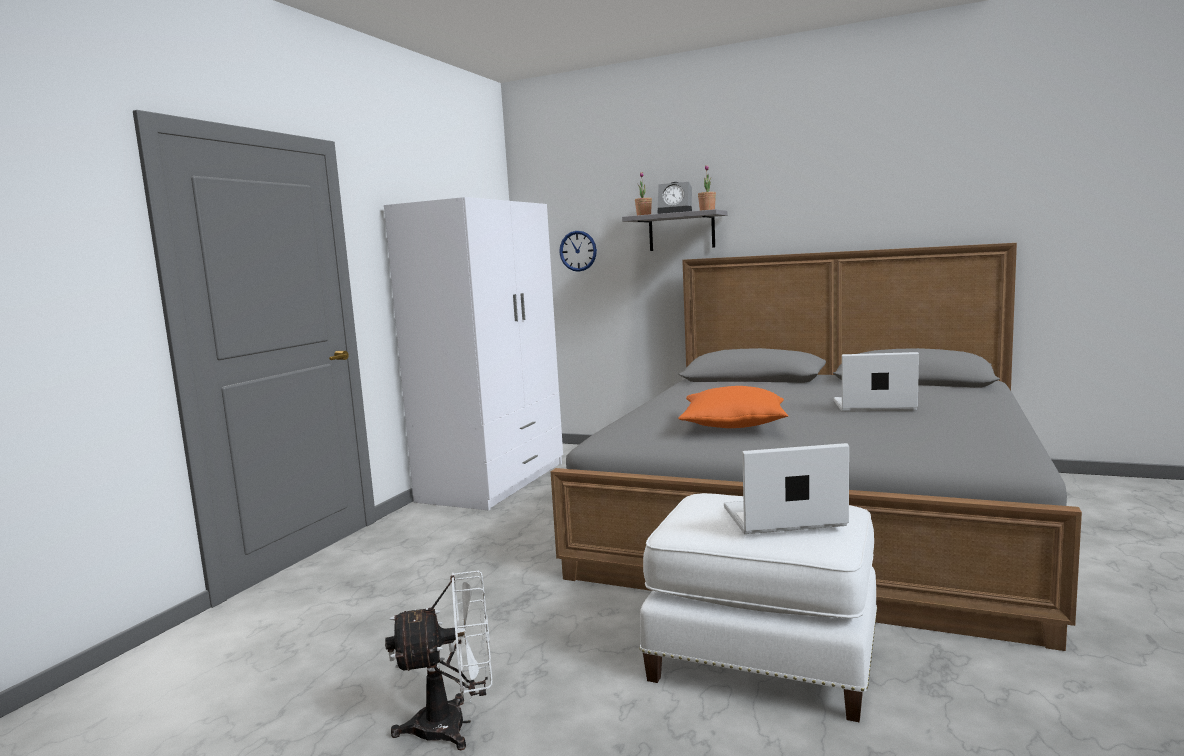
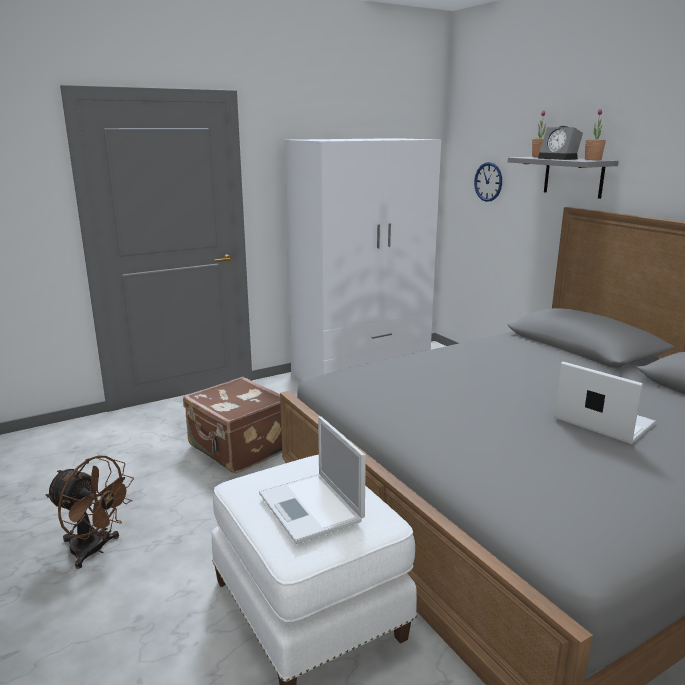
camera: 35 degrees right, 10 degrees up
(454, 725) = (95, 550): white fan -> brown fan
(469, 578) = (238, 449): none -> brown suitcase
(733, 425) = (432, 400): orange pillow -> none
(781, 517) = (311, 508): laptop -> laptop turned 150 degrees counterclockwise

